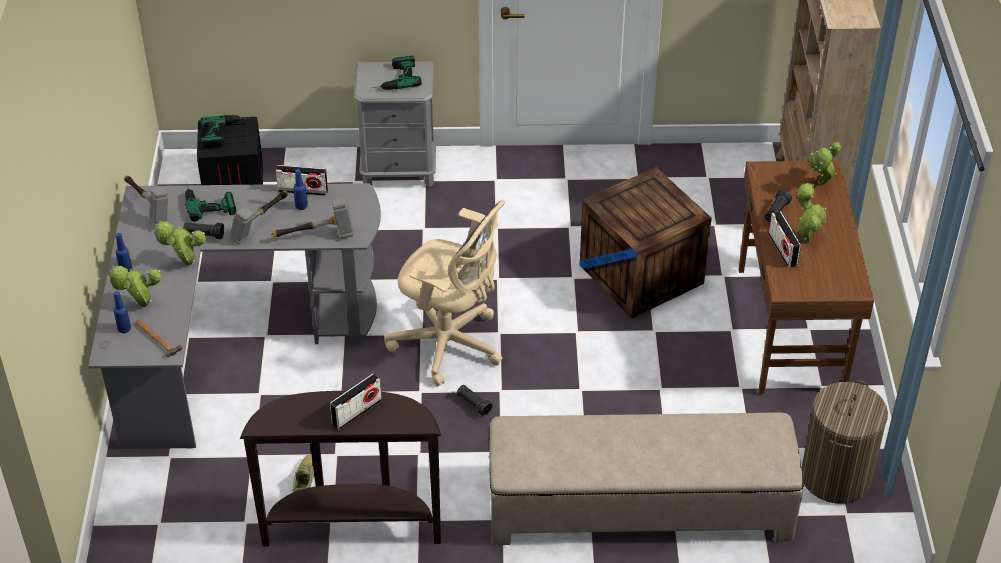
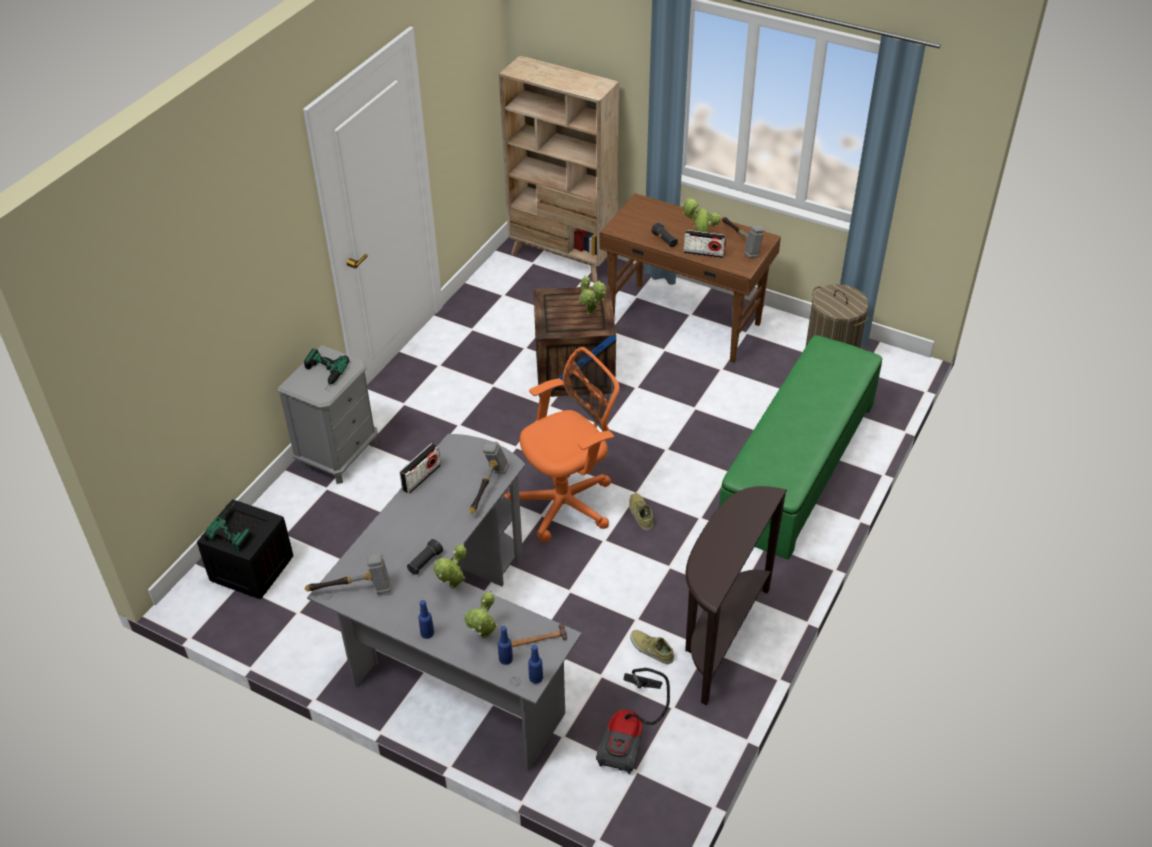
camera: 60 degrees left, 0 degrees up
(197, 503) = (630, 734): none -> vacuum cleaner
(209, 201) = (382, 544): power drill -> none
(260, 224) = (442, 519): hammer -> hammer (740, 243)
(301, 206) = (441, 485): blue bottle -> blue bottle (536, 678)
(357, 412) = (734, 528): radio -> none
(450, 345) = (566, 502): beige office chair -> orange office chair
(473, 404) = (640, 514): black flashlight -> beige shoe
(638, 507) = (798, 466): beige bench -> green bench
(821, 184) = (652, 210): potted plant -> potted plant (591, 313)

